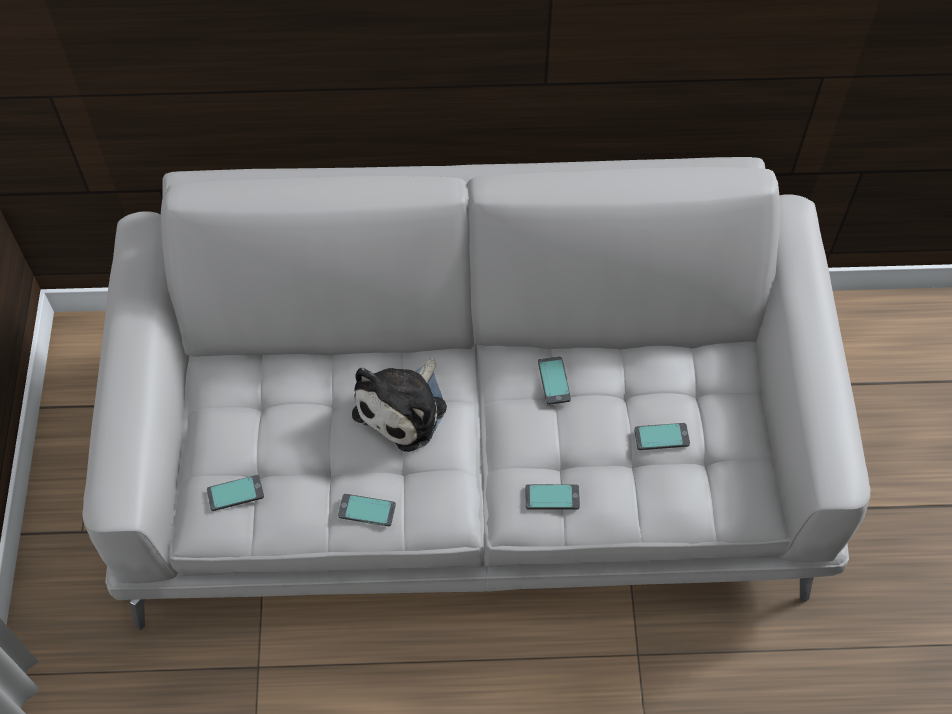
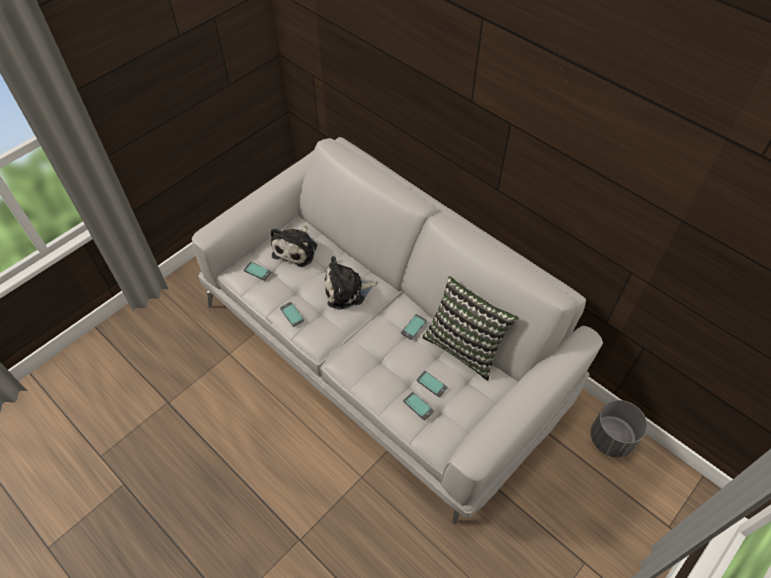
camera: 45 degrees right, 5 degrees down
(256, 409) = (296, 249): none -> plush toy
(552, 497) = (362, 368): phone -> phone (418, 406)
(644, 349) = (464, 346): none -> pillow
(861, 328) = (611, 438): none -> grey planter

